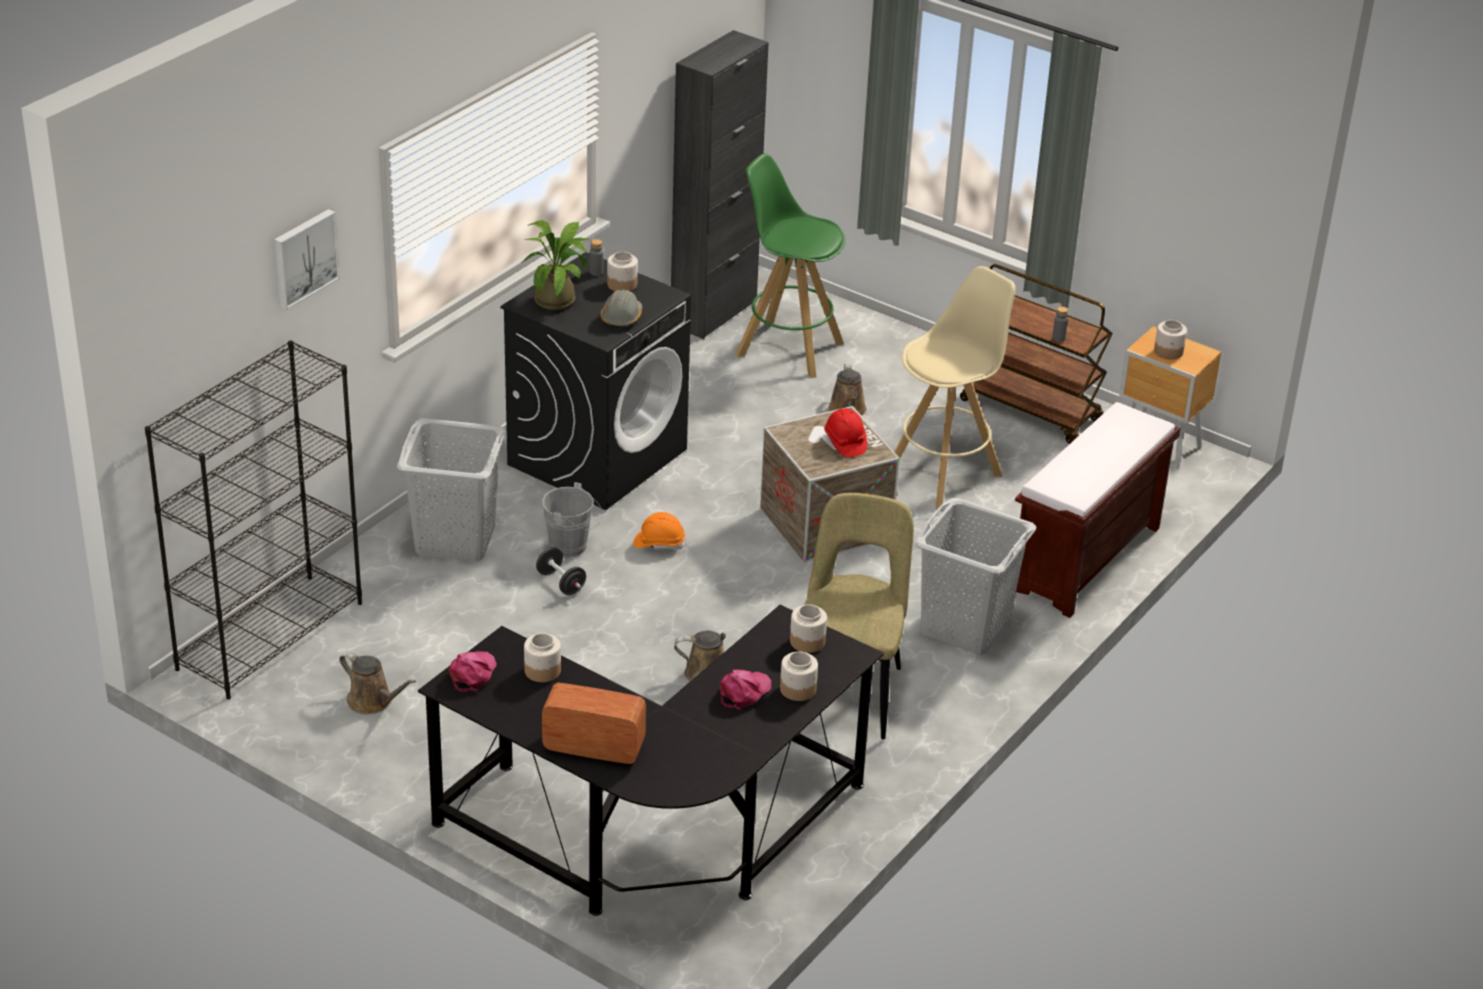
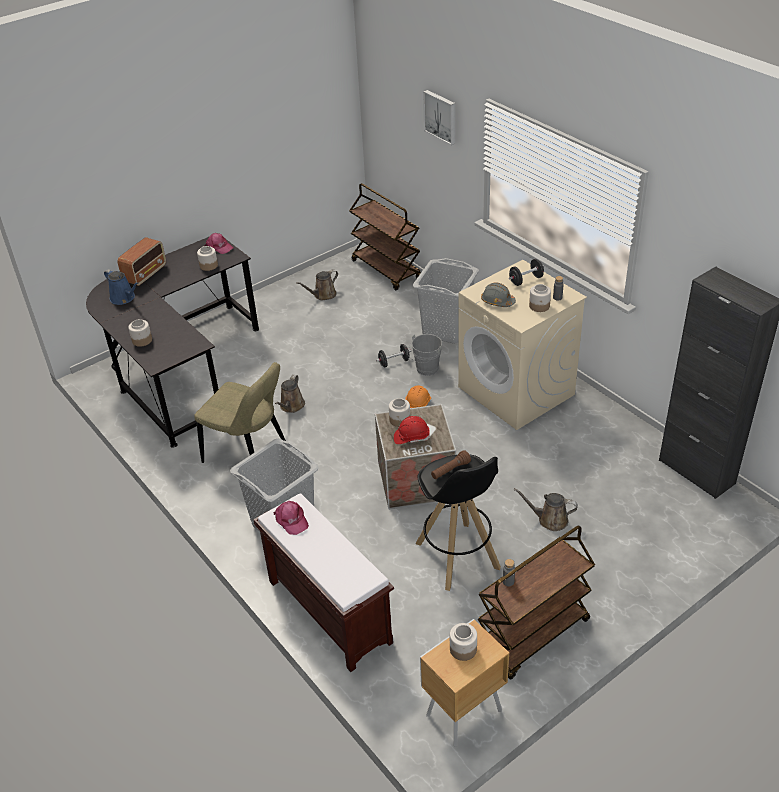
camera: 110 degrees right, 5 degrees up
(270, 635) = (386, 270): black bookcase -> brown cart
(558, 299) = (526, 280): potted plant -> black dumbbell
(597, 456) = (517, 391): black washing machine -> beige washing machine
(682, 751) = (124, 298): none -> blue watering can
(744, 692) = (152, 322): pink cap -> pink cap (291, 520)
(788, 348) = (642, 504): green stool -> none
(807, 641) = (177, 350): jar -> jar (400, 420)
(943, 359) = (450, 470): none -> brown flashlight
(944, 473) = (458, 556): beige stool -> black stool

